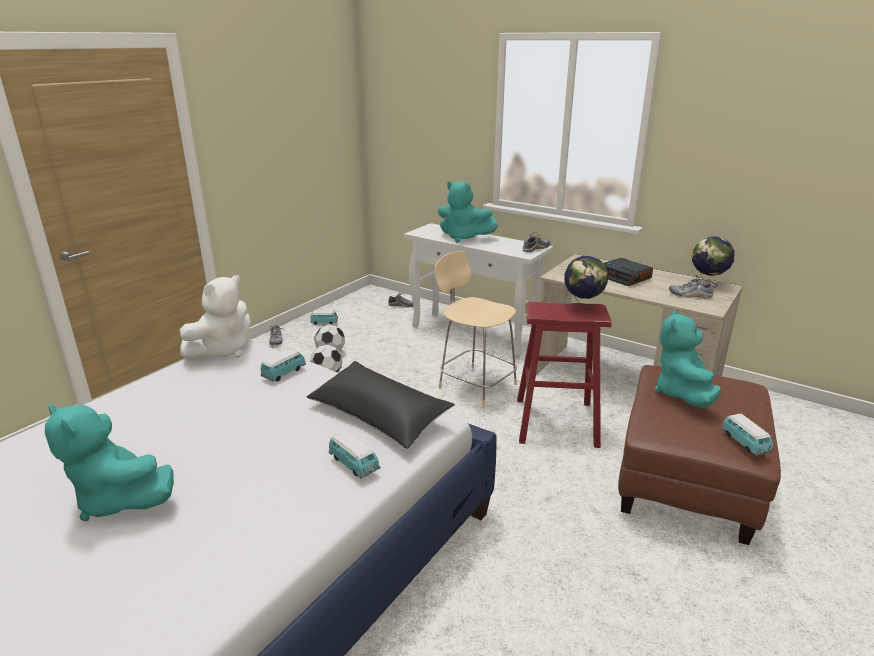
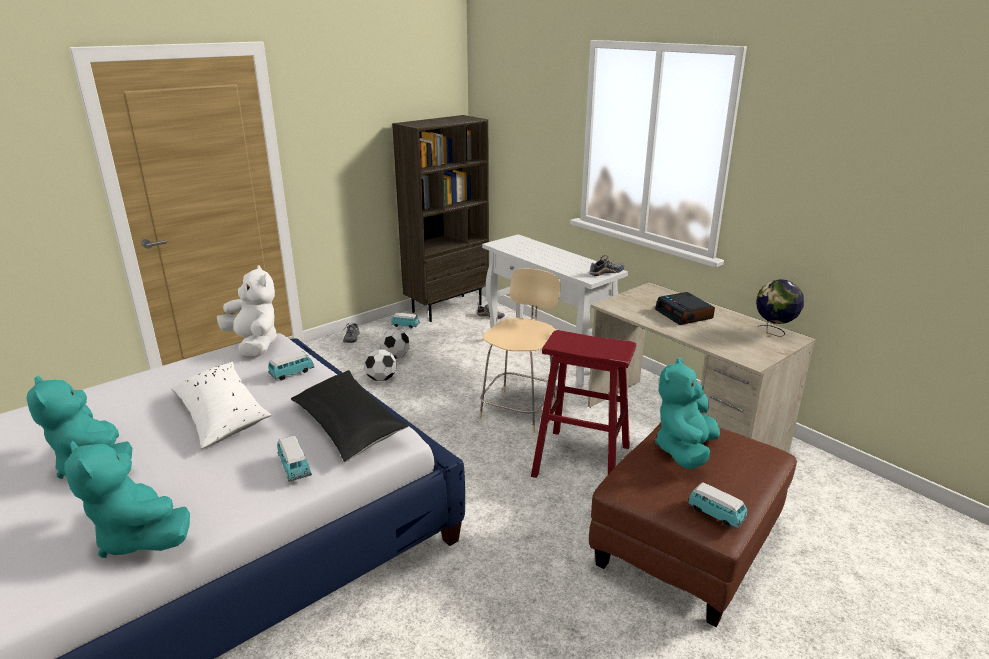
camera: 15 degrees right, 0 degrees up
(222, 351) = (254, 344): white plush toy -> white plush toy turned 90 degrees counterclockwise
(233, 424) = (221, 415): none -> white pillow
(356, 302) = (447, 308): none -> brown bookcase
(464, 237) = (540, 253): turquoise plush toy -> turquoise plush toy (139, 537)
(475, 385) = (519, 409): beige chair -> beige chair turned 60 degrees clockwise
(582, 308) = (608, 343): globe -> none
(690, 295) = (742, 343): shoe -> none
(745, 443) = (716, 514): toy car -> toy car turned 45 degrees counterclockwise

